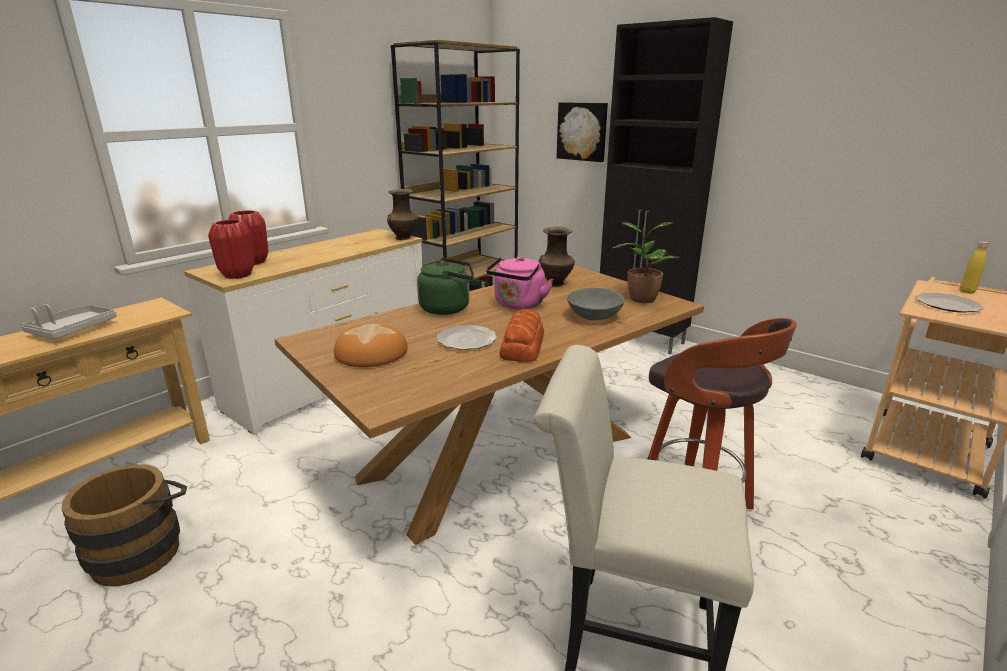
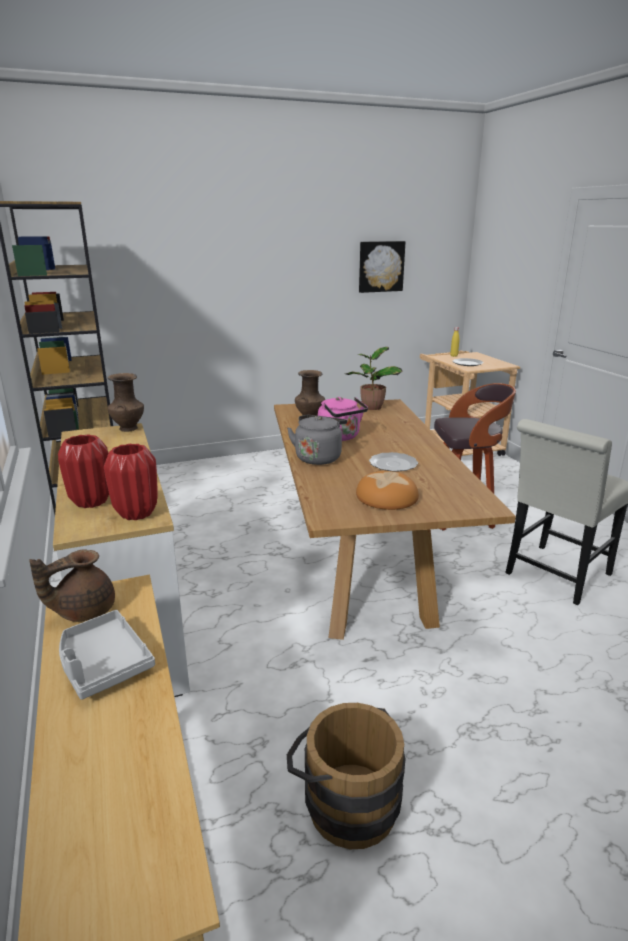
camera: 60 degrees left, 0 degrees up
(138, 310) = (83, 610): none -> brown teapot
(448, 308) = (318, 457): green kettle -> grey kettle
(523, 345) = (419, 452): bread -> none
(582, 131) = (151, 289): picture -> picture (380, 266)
(594, 316) = (388, 424): grey bowl -> none
(641, 339) = (258, 459): black cabinet -> none

